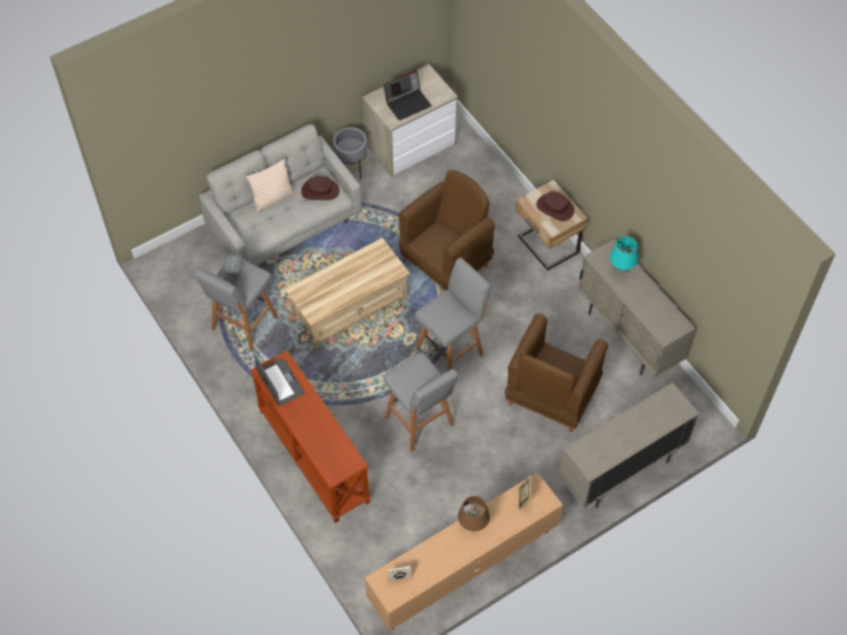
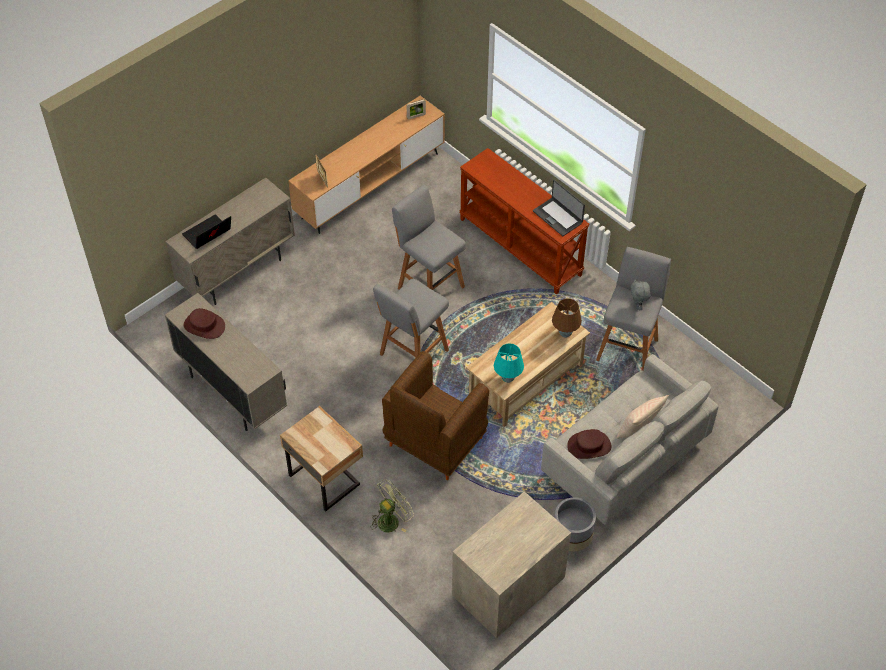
camera: 170 degrees right, 5 degrees down
(408, 103) = (512, 531): laptop -> laptop (207, 235)
(473, 526) = (362, 156): brown table lamp -> brown table lamp (565, 333)
(495, 205) = (391, 519): none -> green fan
(550, 397) = (308, 325): brown armchair -> none
(555, 208) = (317, 441): brown hat -> brown hat (204, 326)
(621, 270) = (240, 361): turquoise table lamp -> turquoise table lamp (507, 378)

